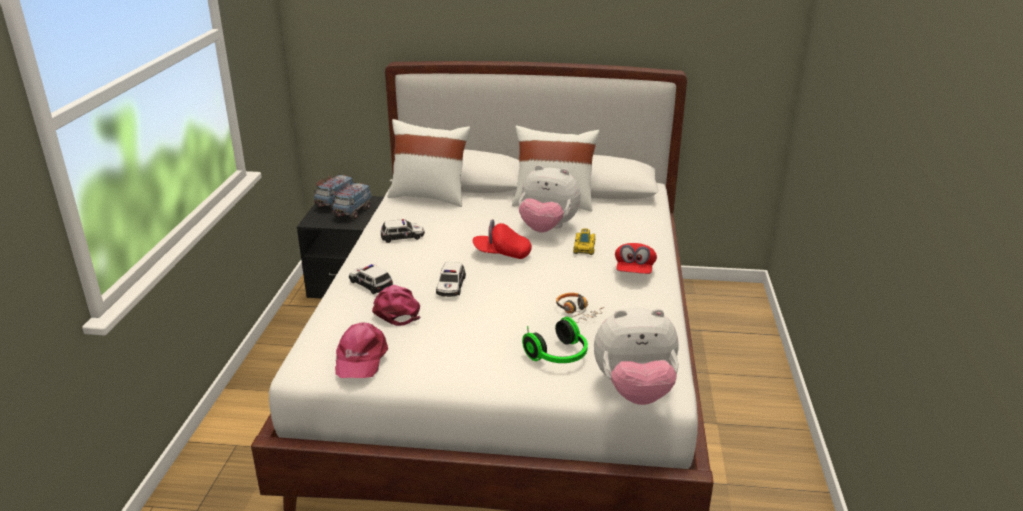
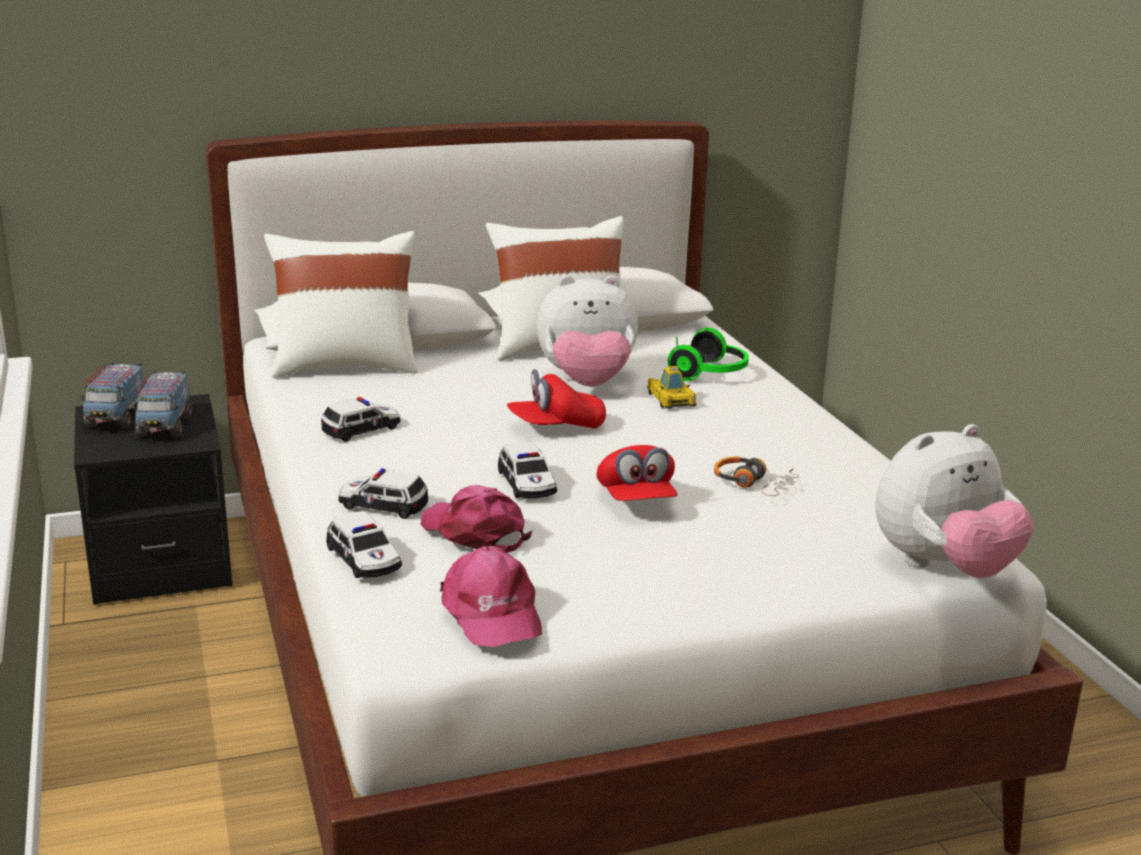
camera: 25 degrees left, 5 degrees down
(332, 313) = (364, 559): none -> toy car
(559, 356) = (793, 546): headphones -> headphones (711, 374)
(634, 271) = (775, 418): red cap -> red cap (635, 500)

